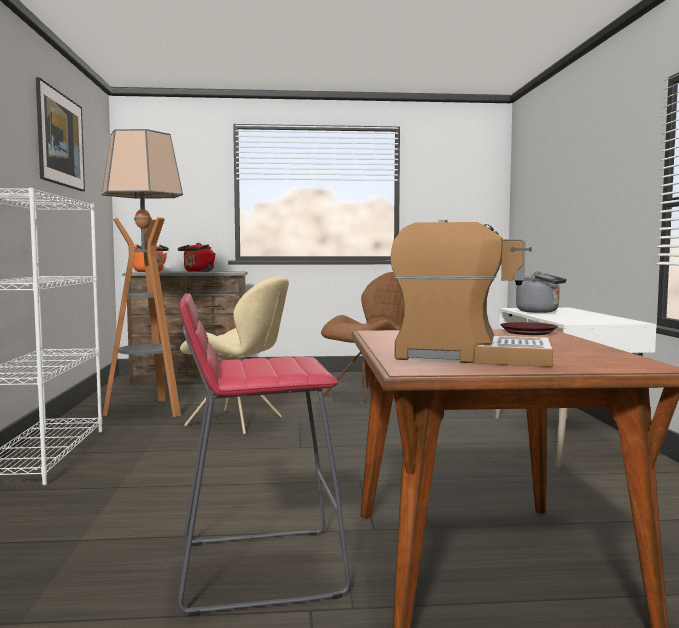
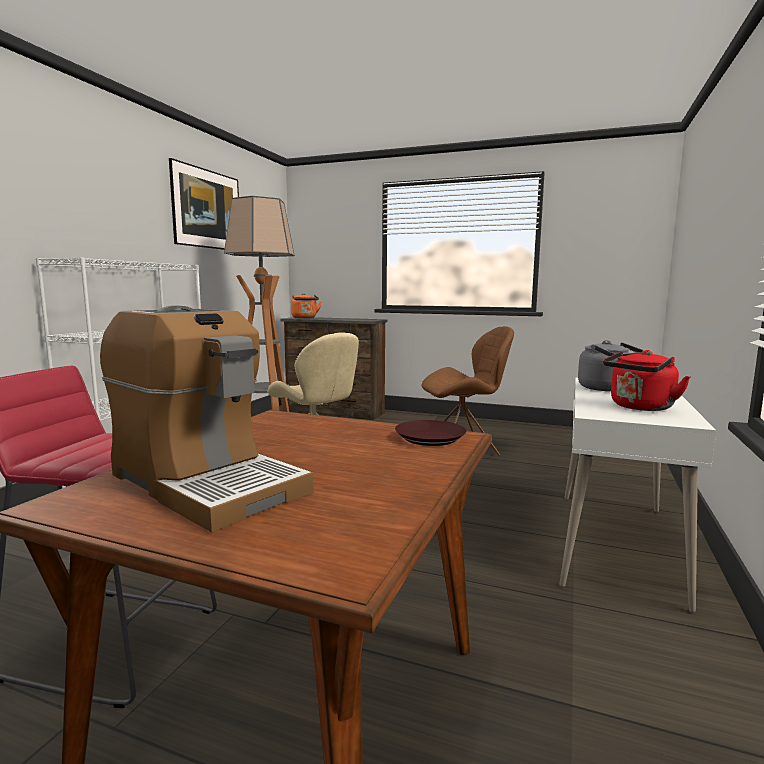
camera: 25 degrees right, 5 degrees up
(198, 271) = (341, 319): red kettle -> red kettle (640, 407)

